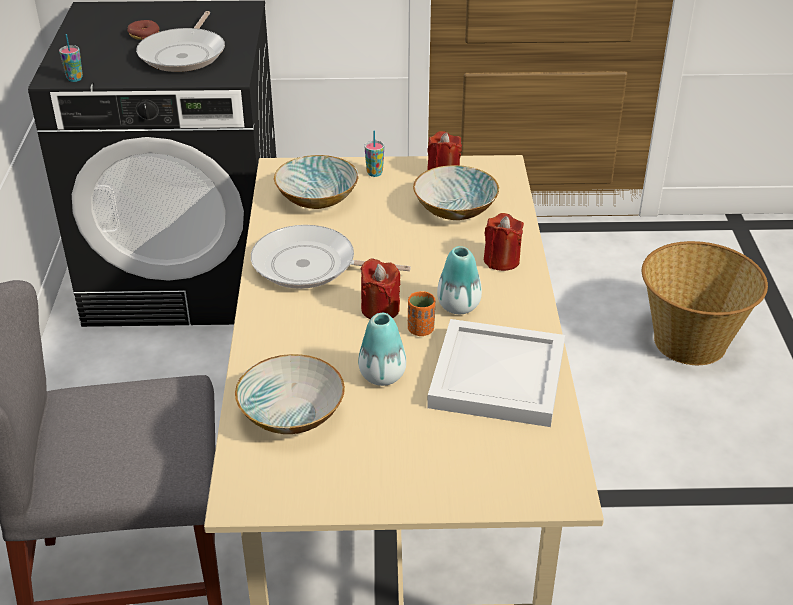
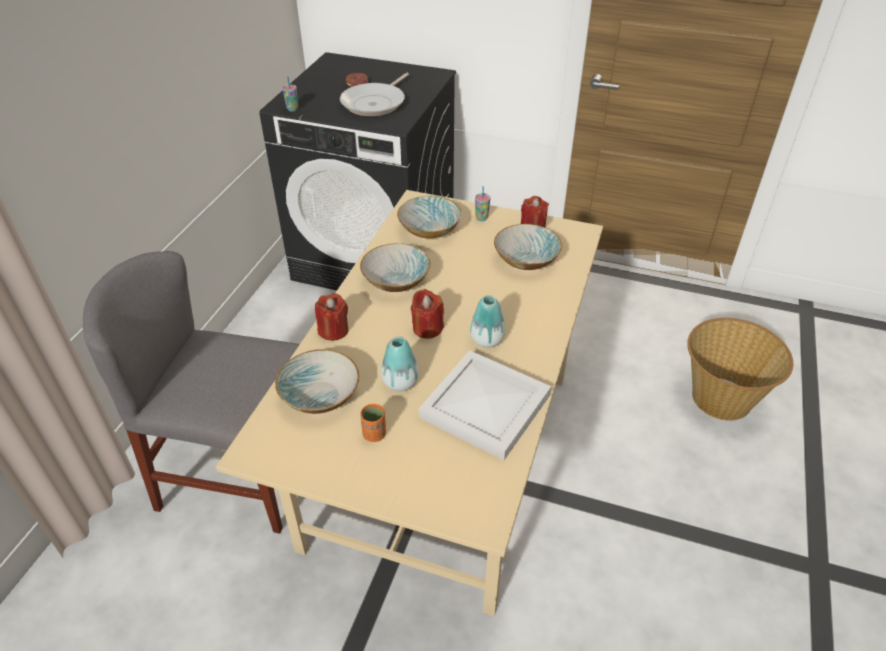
camera: 20 degrees right, 5 degrees up
(310, 266) = (396, 281): frying pan -> bowl
(421, 330) = (448, 352): orange cup -> orange cup (374, 434)
(501, 260) = (539, 310): red candle -> red candle (333, 330)

